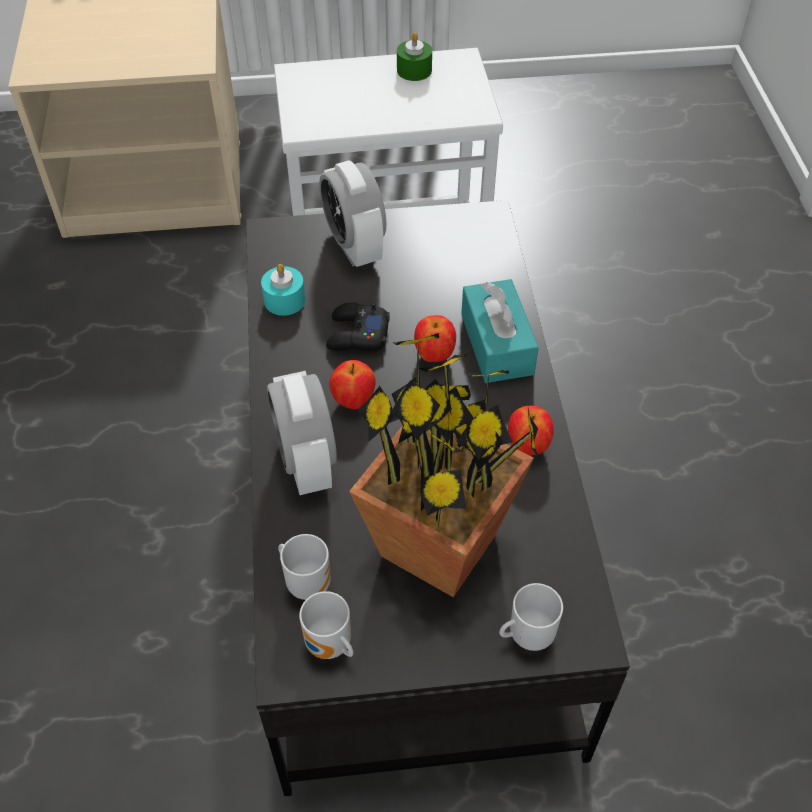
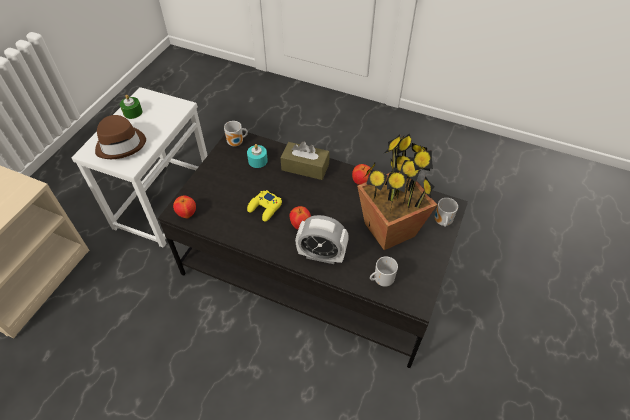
camera: 60 degrees left, 0 degrees up
(284, 300) = (223, 225): turquoise candle -> turquoise candle (257, 161)
(329, 647) = (415, 285): mug -> mug (237, 143)
(338, 95) = (121, 144): none -> brown hat
(354, 247) = (212, 186): alarm clock -> none
(357, 335) = (265, 208): black game controller -> yellow game controller
(434, 355) = (296, 188): apple -> apple (187, 214)
(497, 344) = (305, 167): turquoise tissue box -> brown tissue box

